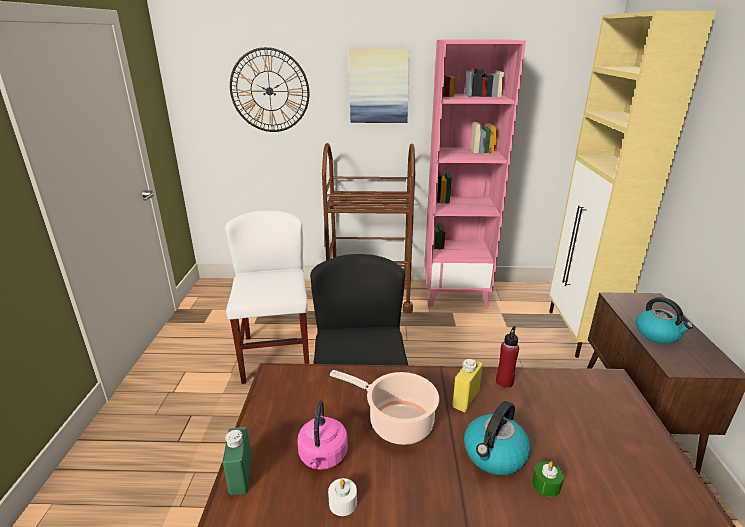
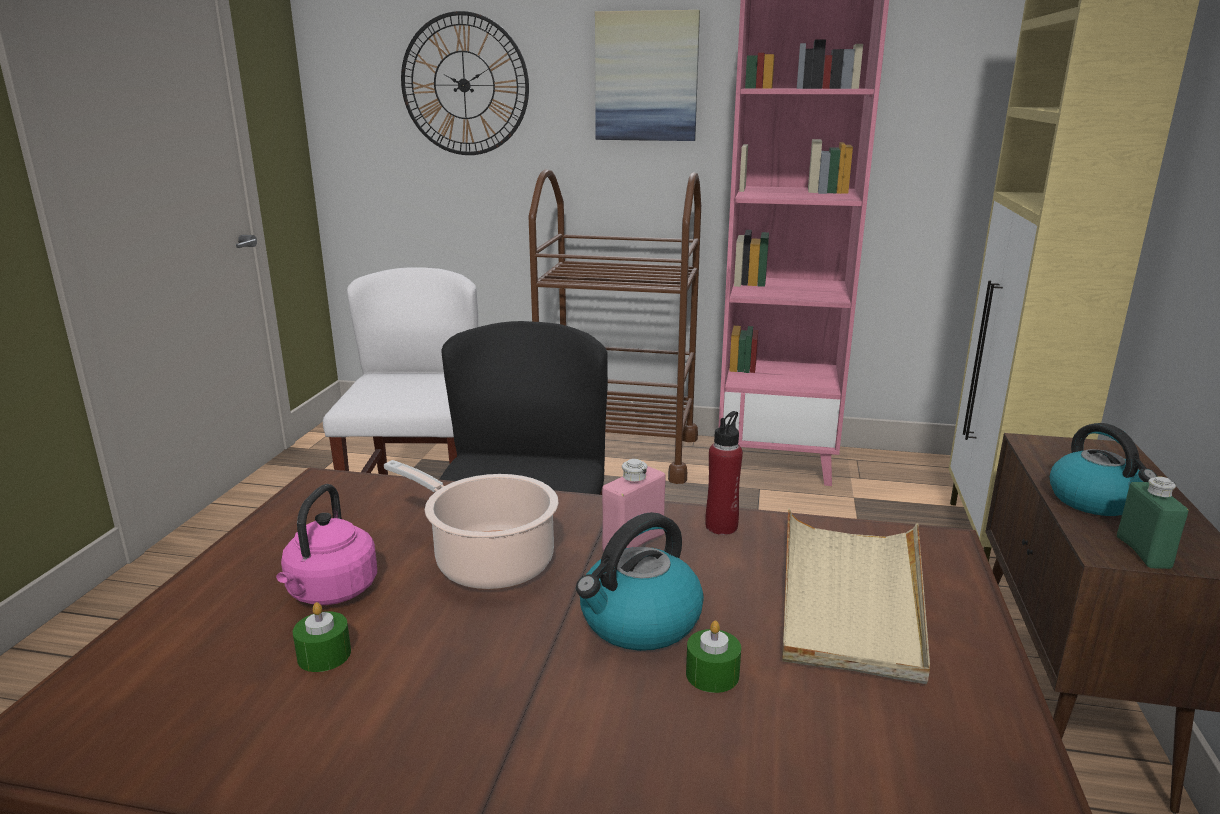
camera: 10 degrees right, 5 degrees down
(241, 476) = (180, 601): green bottle -> green bottle (1143, 552)
(343, 503) = (324, 655): white candle -> green candle
(465, 399) = (633, 543): yellow bottle -> pink bottle
(587, 423) = (850, 597): none -> beige tray

